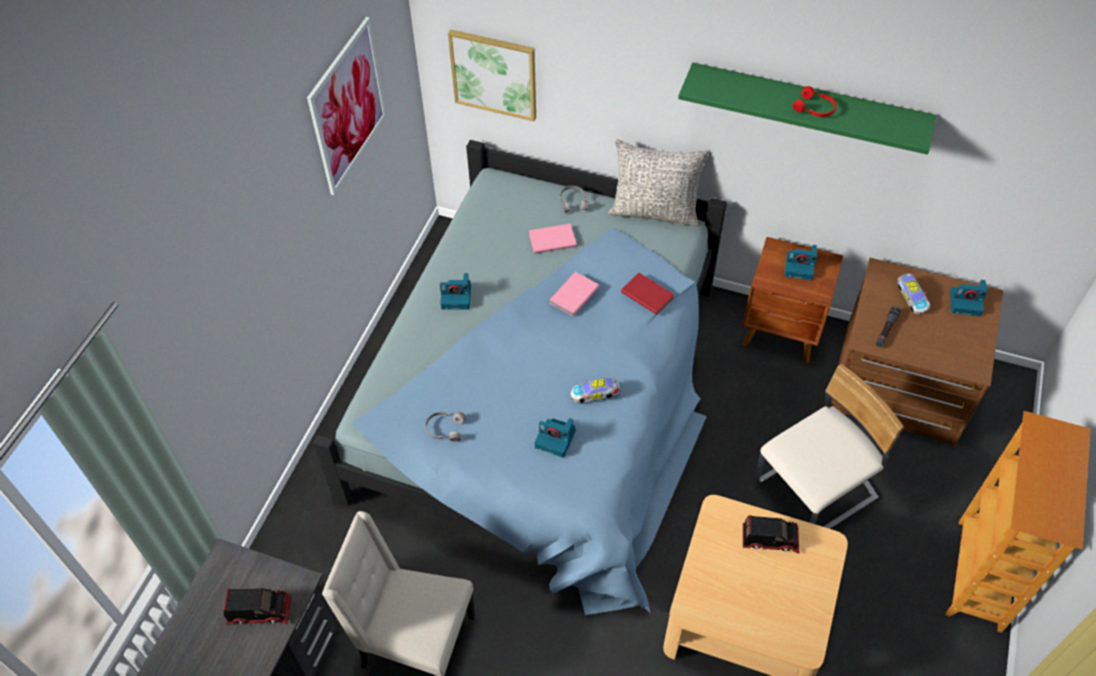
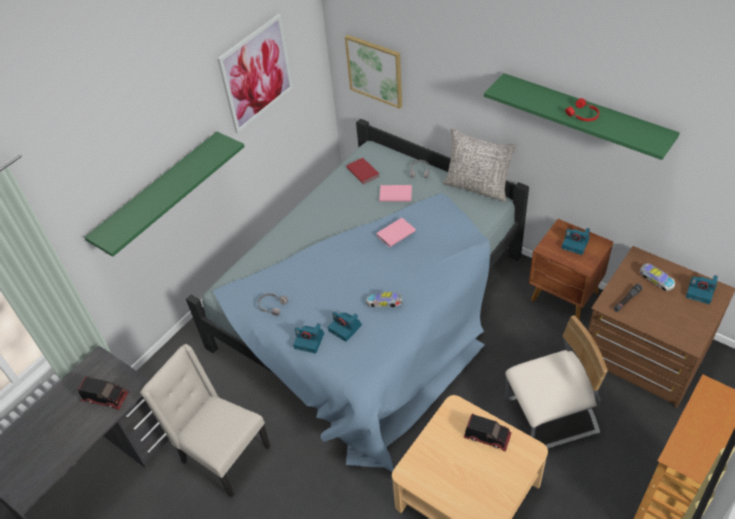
camera: 20 degrees right, 5 degrees down
(256, 304) = (158, 193): none -> green shelf
(457, 297) = (315, 221): camera -> camera (310, 340)
(647, 294) = (449, 242): red book -> red book (363, 171)
(910, 297) = (655, 280): toy car -> toy car turned 45 degrees counterclockwise

